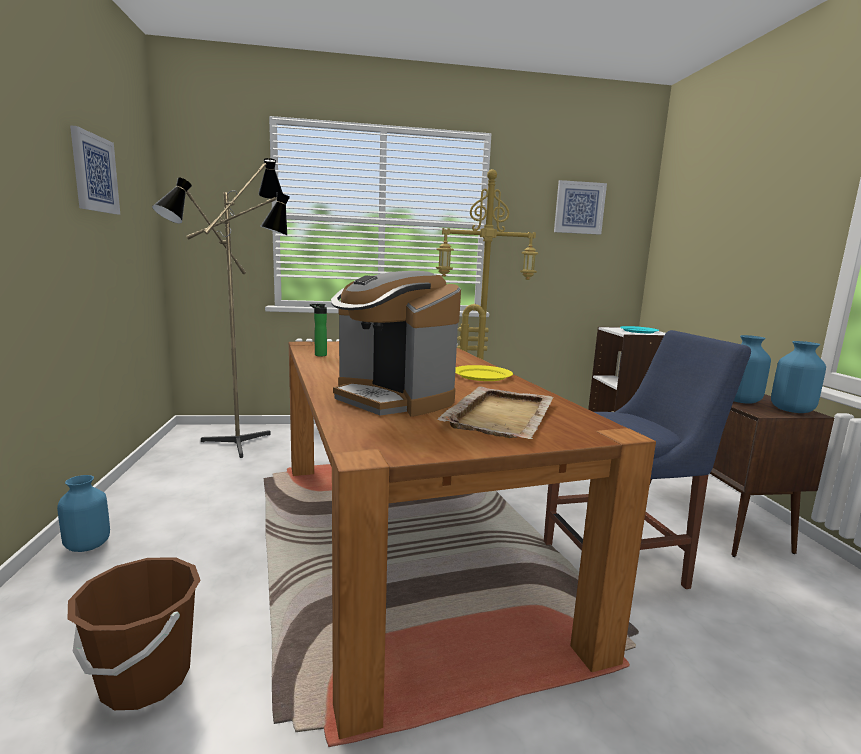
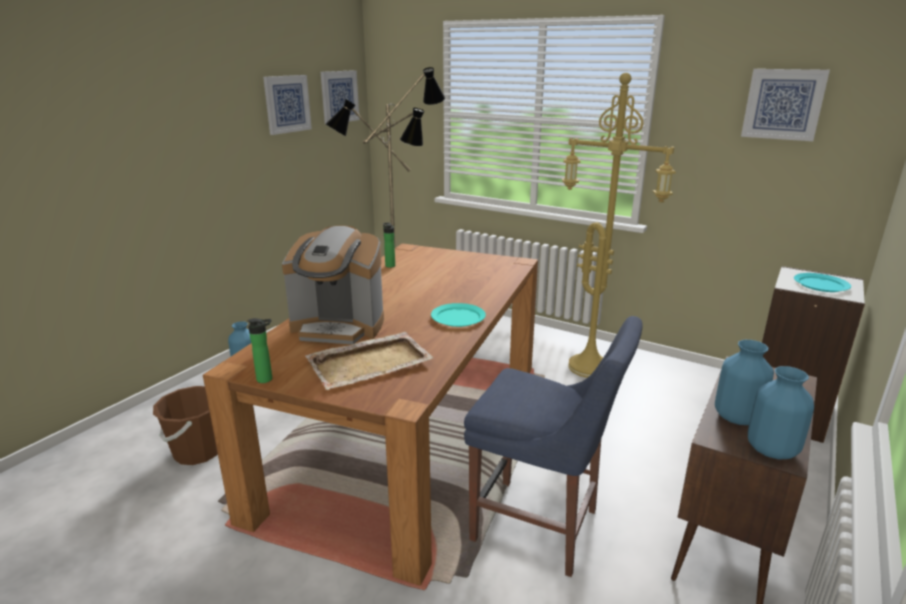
camera: 40 degrees right, 10 degrees up
(138, 184) = (339, 96): none -> picture
(393, 399) = (338, 327): coffee machine -> coffee machine turned 75 degrees counterclockwise
(436, 452) = (267, 379): none -> bottle
(482, 375) = (458, 317): yellow plate -> turquoise plate

